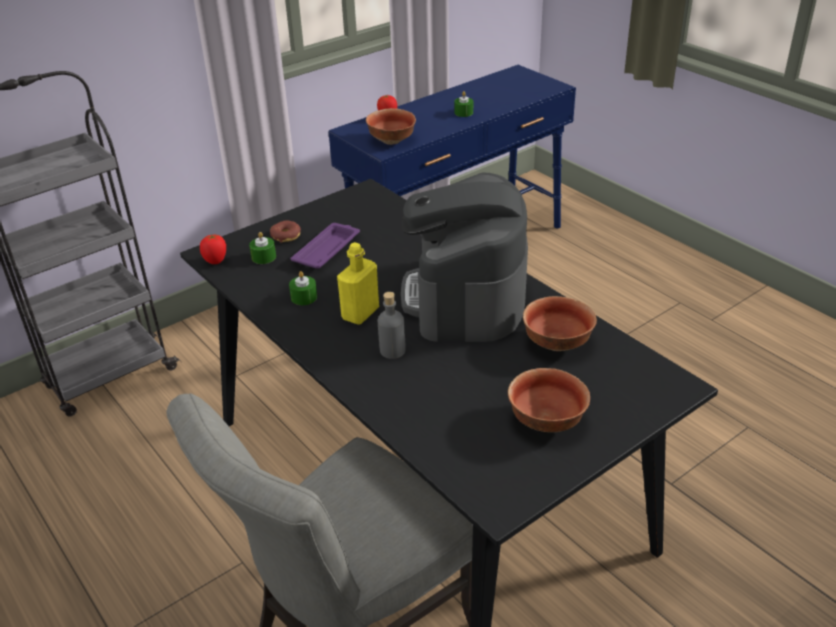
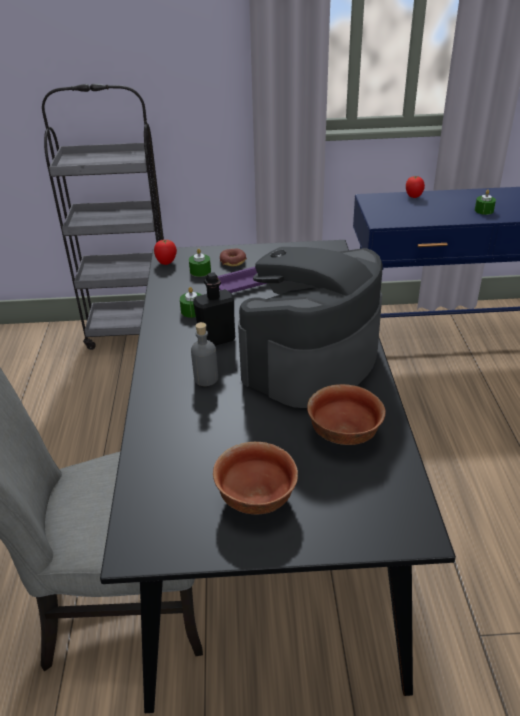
camera: 35 degrees right, 0 degrees up
(360, 313) = (216, 339): yellow bottle -> black bottle
(392, 140) = (396, 216): bowl -> none

